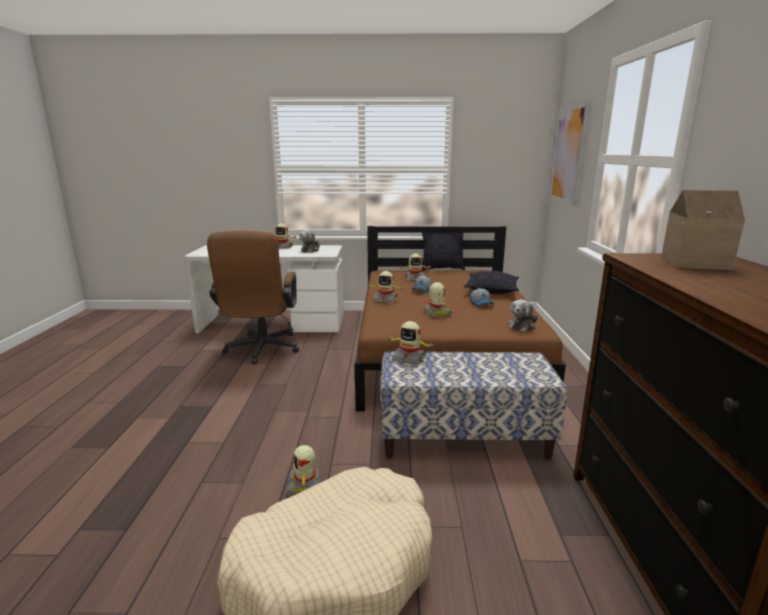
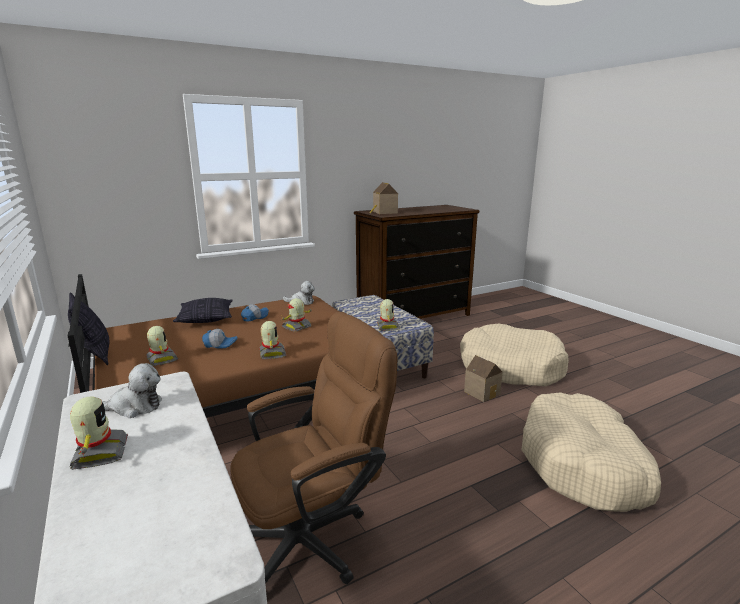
camera: 120 degrees left, 0 degrees up
(127, 475) = (583, 464): none -> beige dog bed
(304, 485) = (483, 392): toy robot -> toy house
(569, 155) = (108, 177): picture -> none

